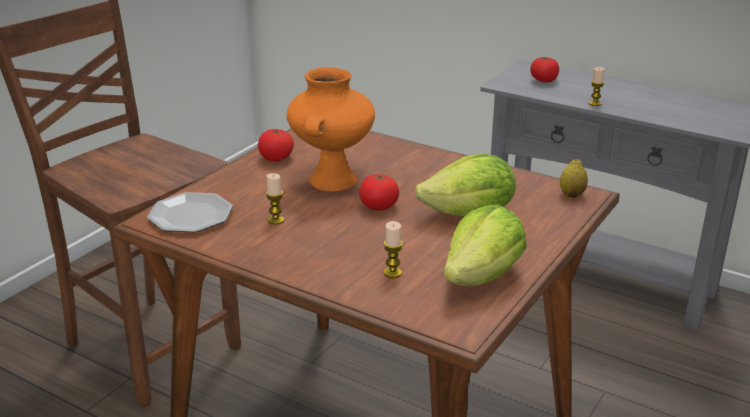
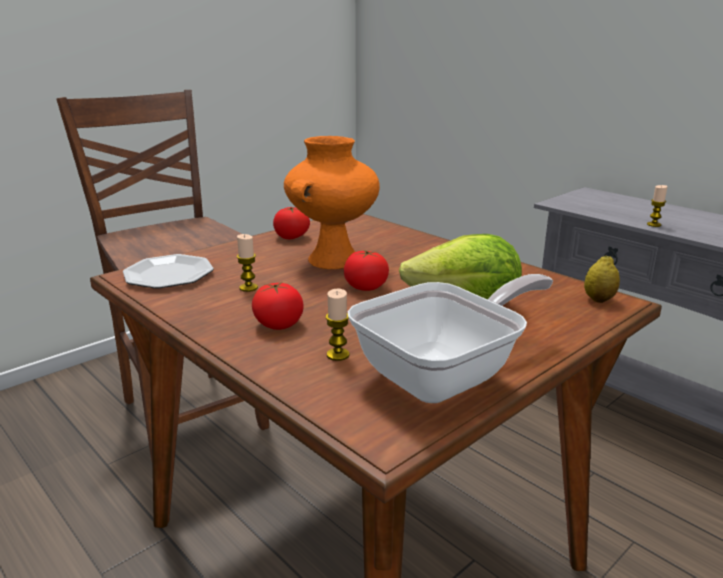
camera: 15 degrees right, 5 degrees down
(483, 277) = (447, 374): lettuce -> frying pan
(544, 80) = (603, 203): tomato -> tomato (278, 324)

